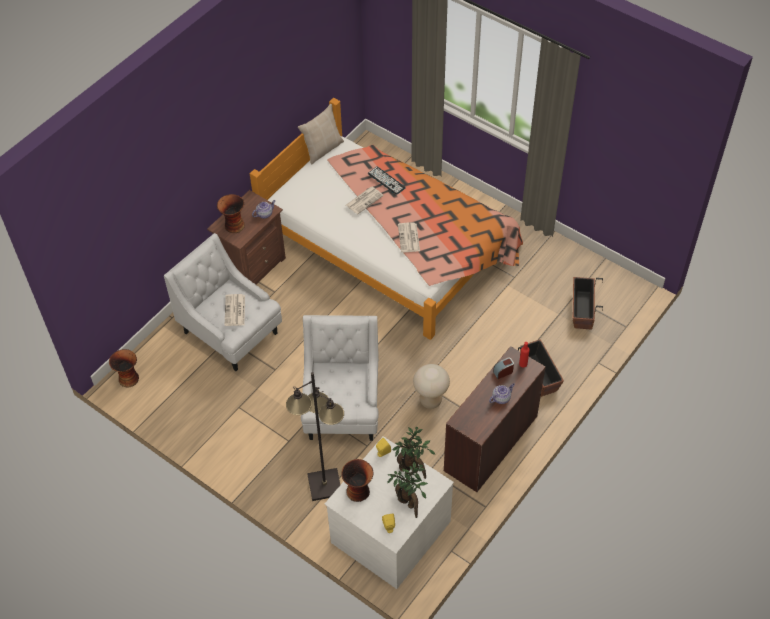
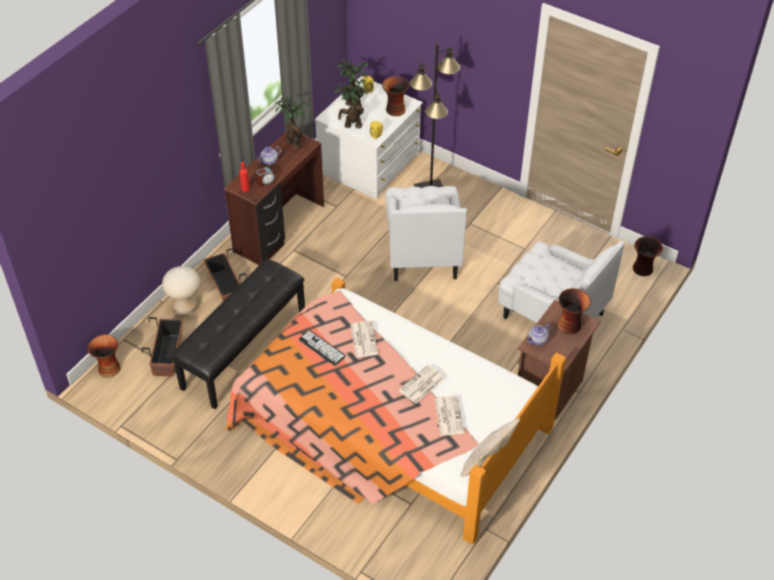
camera: 175 degrees right, 5 degrees down
(235, 311) = (545, 270): newspaper -> newspaper (448, 415)
(386, 181) = (396, 412): keyboard -> keyboard (322, 348)
(430, 401) = (336, 261): beige stool -> beige stool (186, 308)
(476, 424) = (293, 142): none -> potted plant
(514, 312) = (244, 350): none -> black bench
(632, 300) = (108, 368): none -> vase

